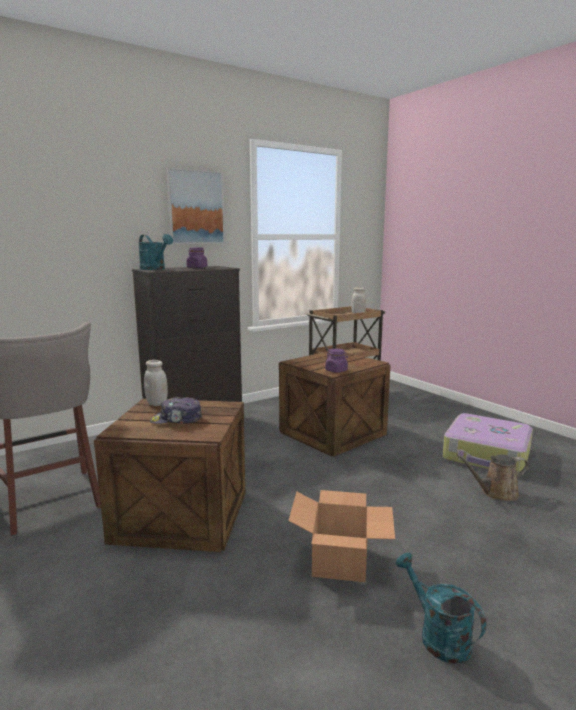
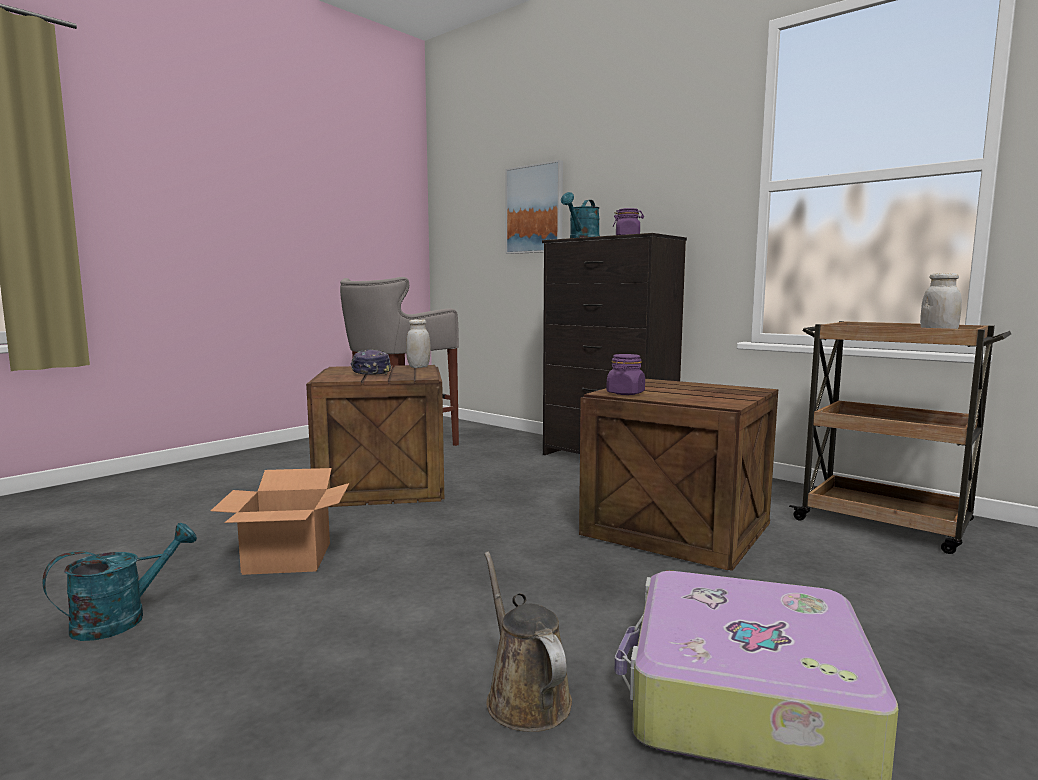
camera: 75 degrees right, 5 degrees down
(196, 207) = (670, 155): picture -> picture (535, 209)

